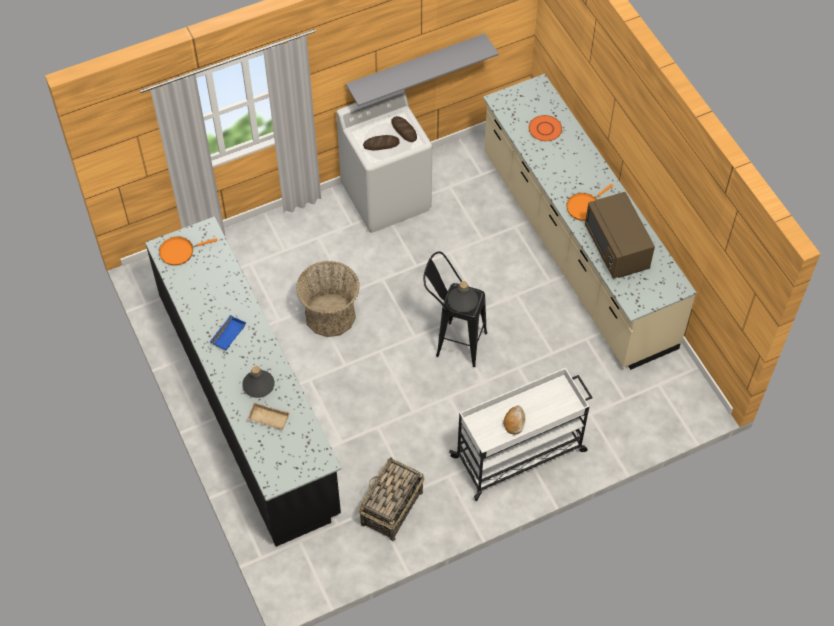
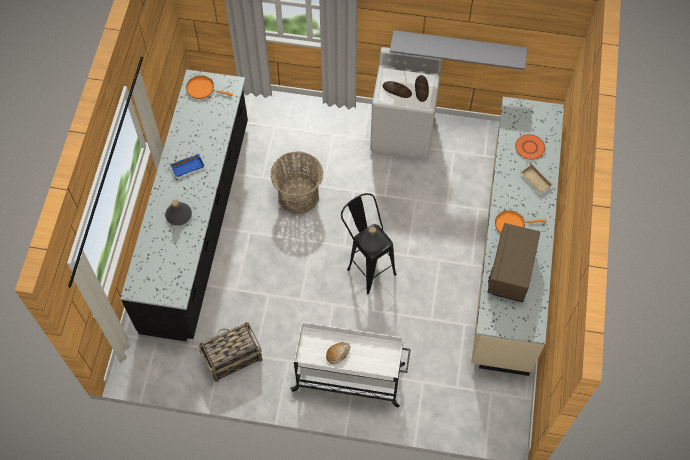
camera: 35 degrees right, 5 degrees up
(267, 419) = (165, 243): beige tray -> beige tray (534, 180)

